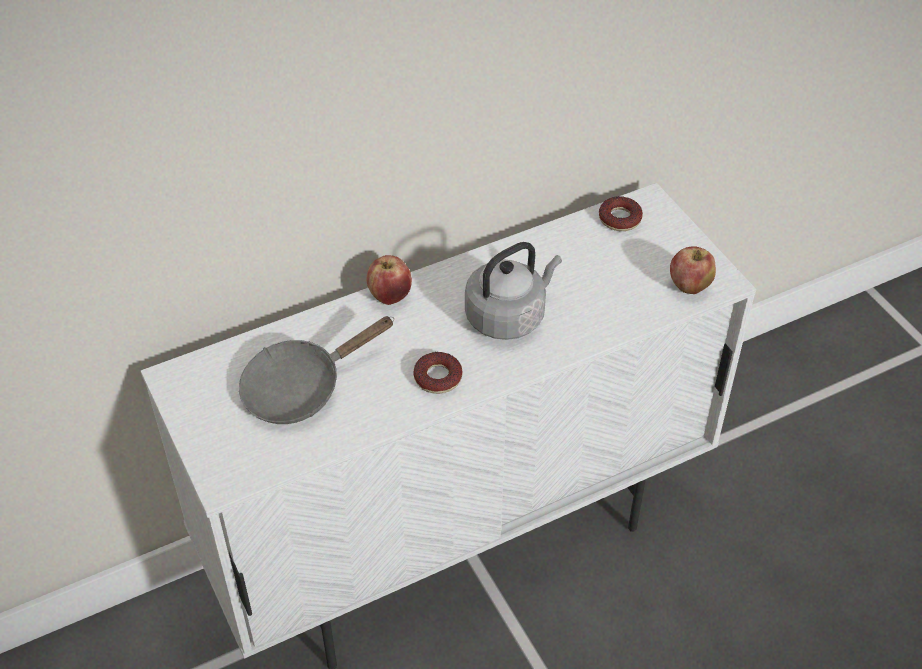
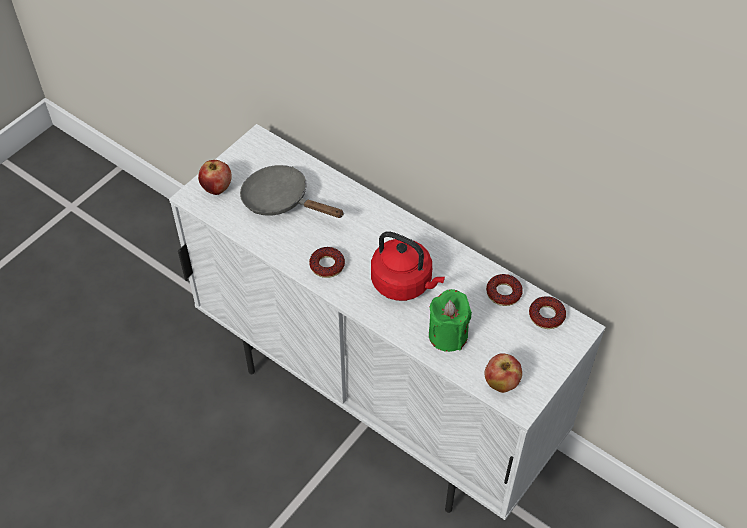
camera: 65 degrees right, 5 degrees up
(390, 296) = (384, 213): apple -> apple (217, 188)
(508, 316) = (404, 283): grey kettle -> red kettle
(570, 239) = (503, 293): none -> donut
(603, 305) = (448, 335): none -> green candle

